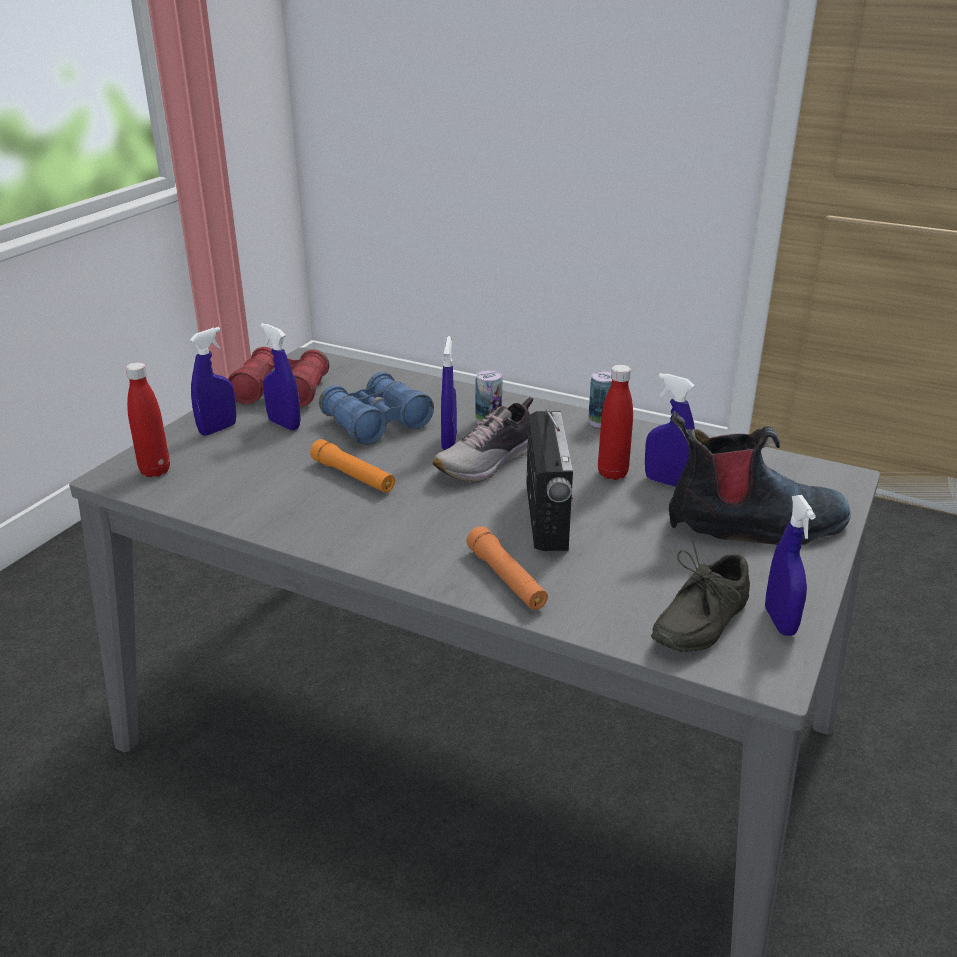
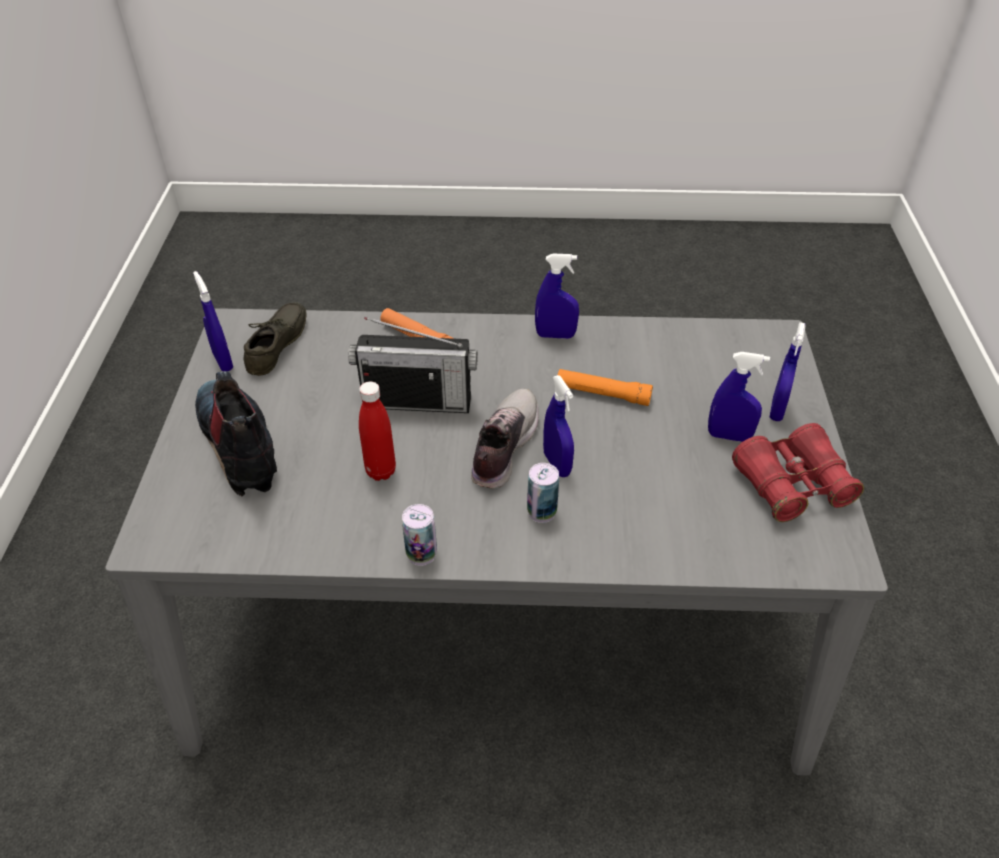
camera: 155 degrees right, 15 degrees up
(155, 471) = (758, 349): red bottle -> none
(376, 423) = (648, 468): blue binoculars -> none
(546, 516) = (417, 401): radio -> radio turned 60 degrees counterclockwise
(666, 482) = (327, 476): blue spray bottle -> blue spray bottle (555, 335)
(754, 526) = (241, 445): boot -> boot turned 90 degrees clockwise

